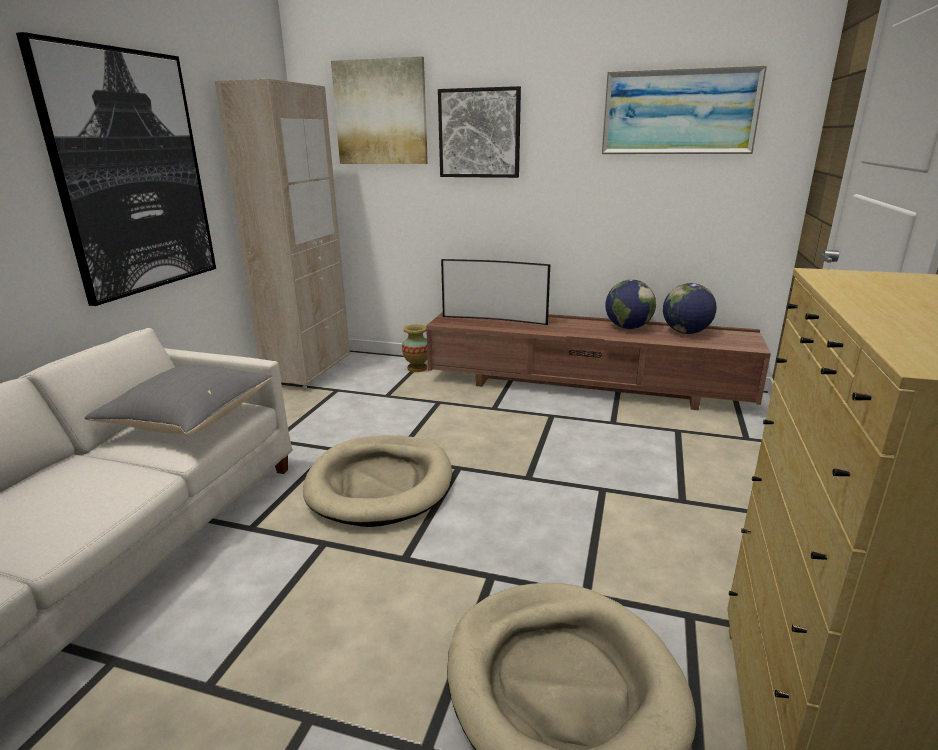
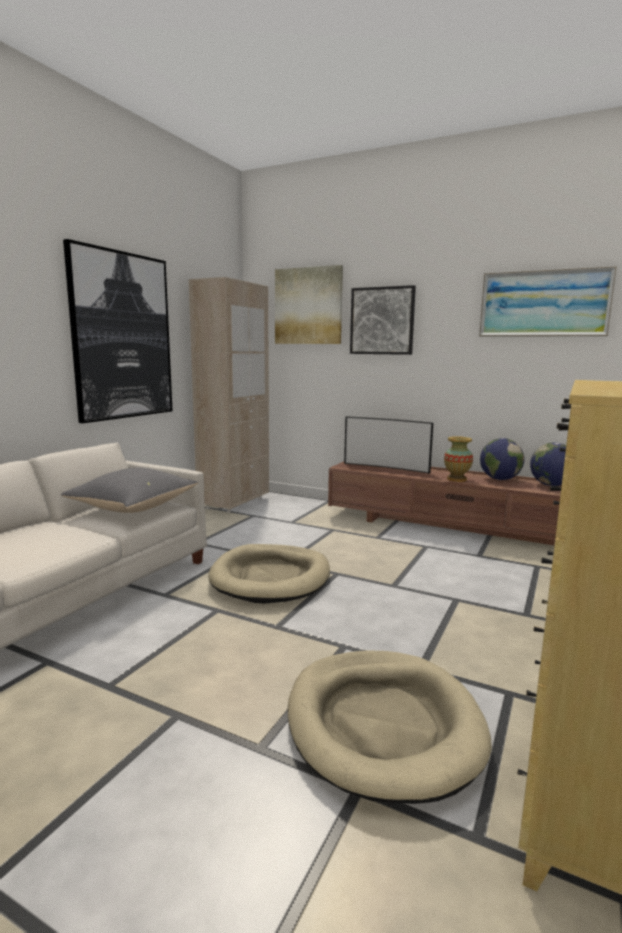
camera: 10 degrees right, 10 degrees down
(417, 368) = (321, 506): vase -> vase (456, 479)

